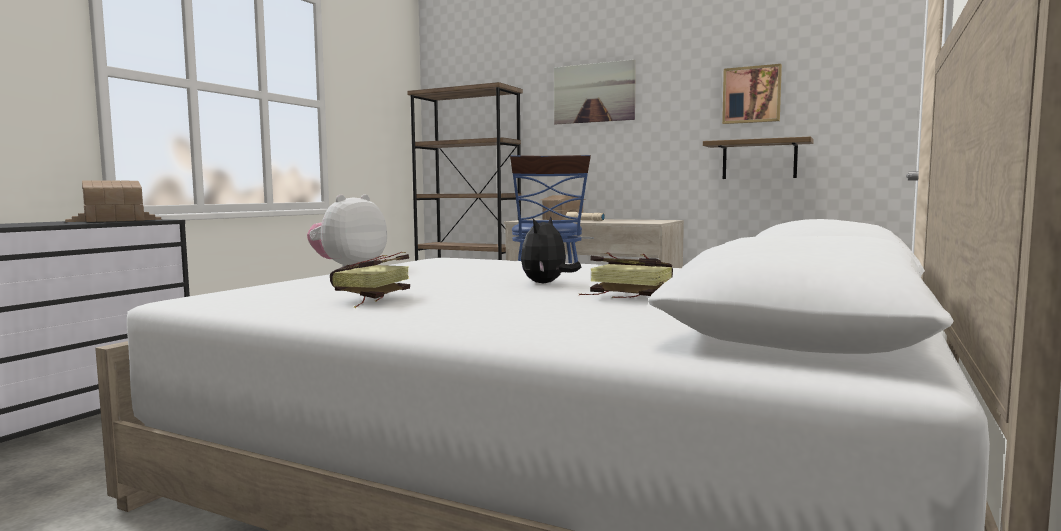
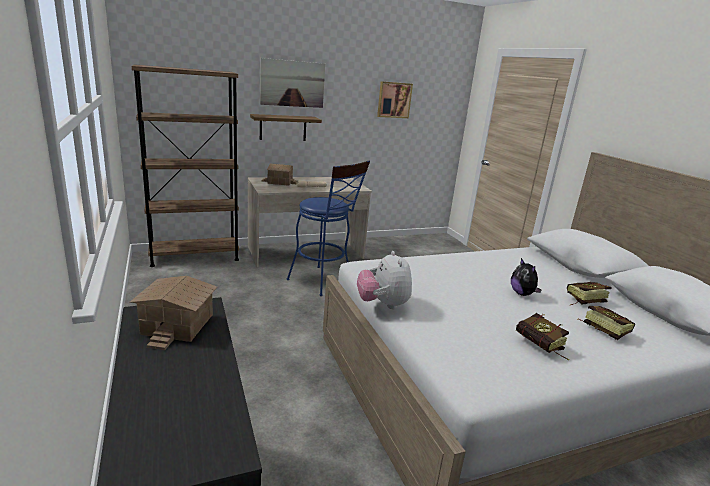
camera: 50 degrees left, 15 degrees up
(529, 309) = (601, 328): none -> book
(759, 159) = (394, 140): shelf -> shelf (283, 127)

